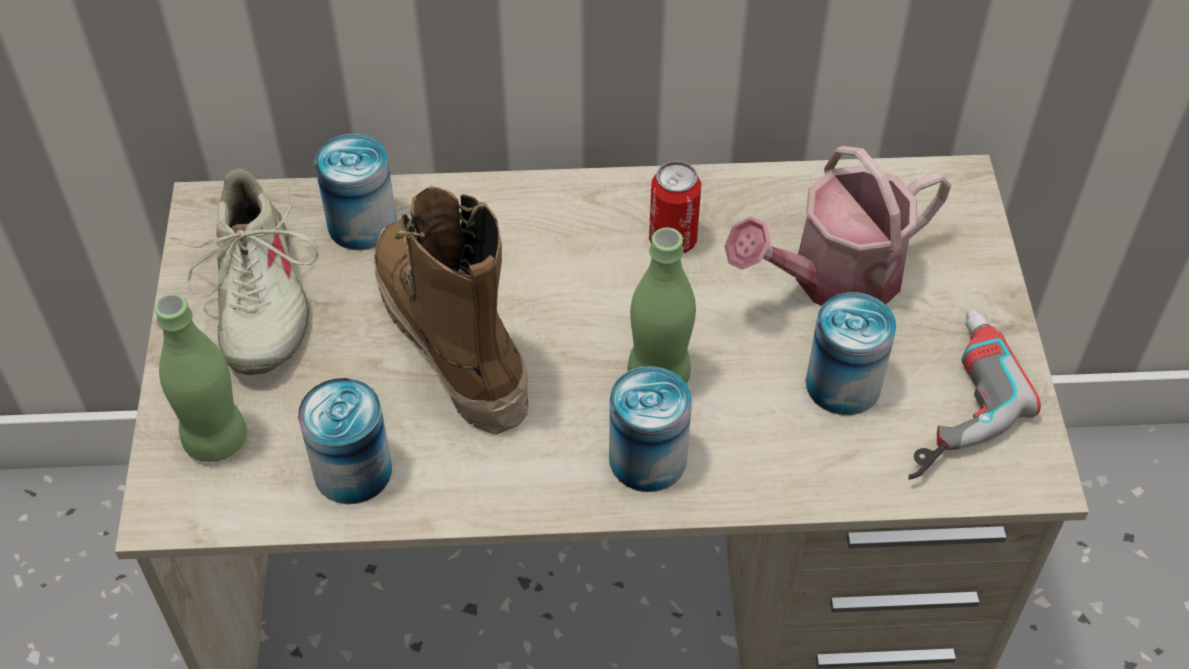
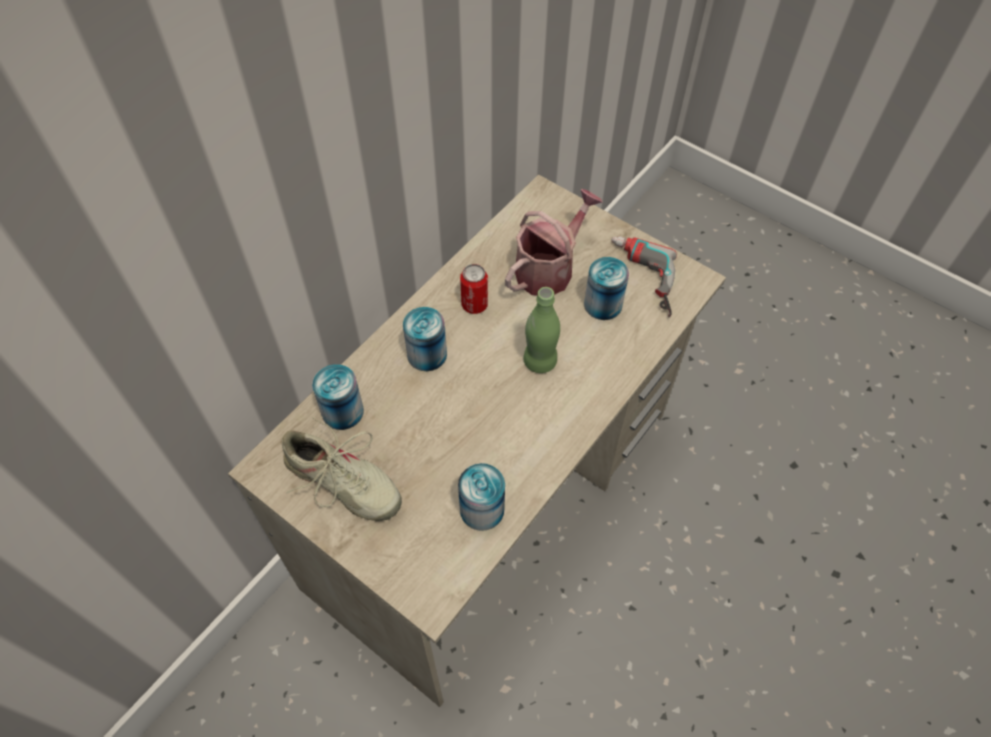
camera: 50 degrees left, 5 degrees up
(216, 439) = (410, 555): green bottle -> none
(451, 341) = (447, 423): boot -> none
(647, 458) = (577, 395): can -> can (427, 354)
(833, 279) = (549, 268): watering can -> watering can turned 150 degrees counterclockwise

